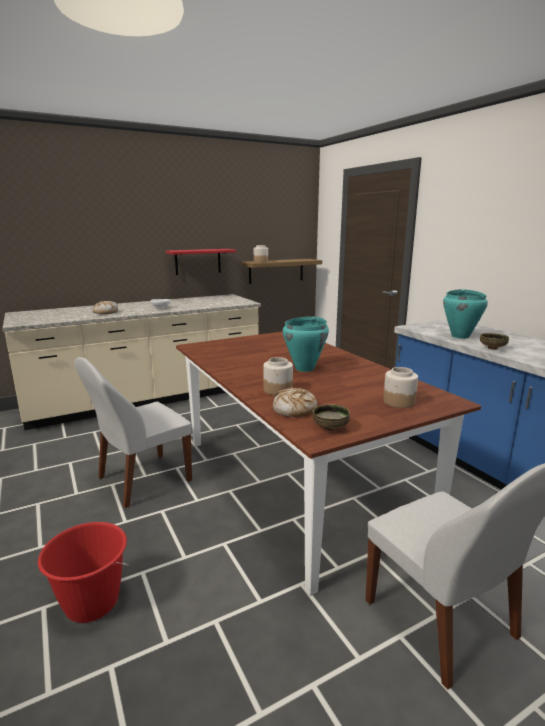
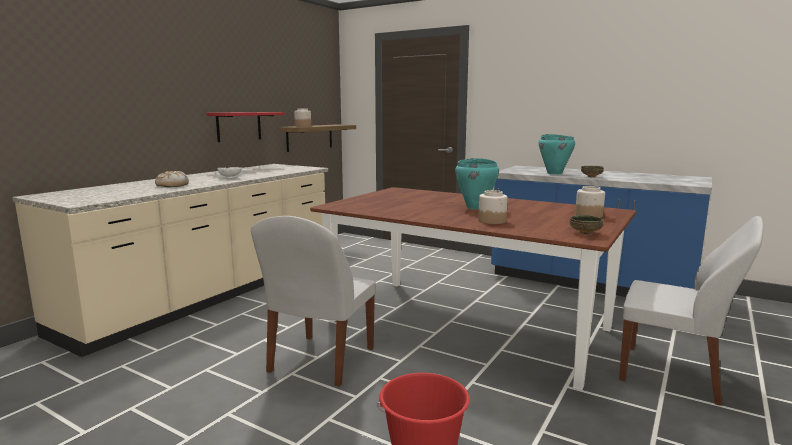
camera: 30 degrees left, 5 degrees down
(294, 409) = (535, 229): bread -> none

